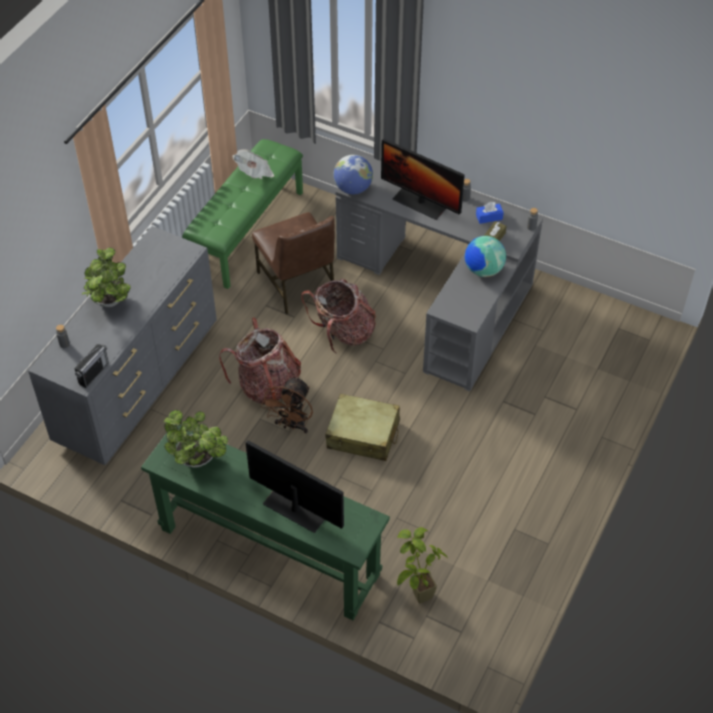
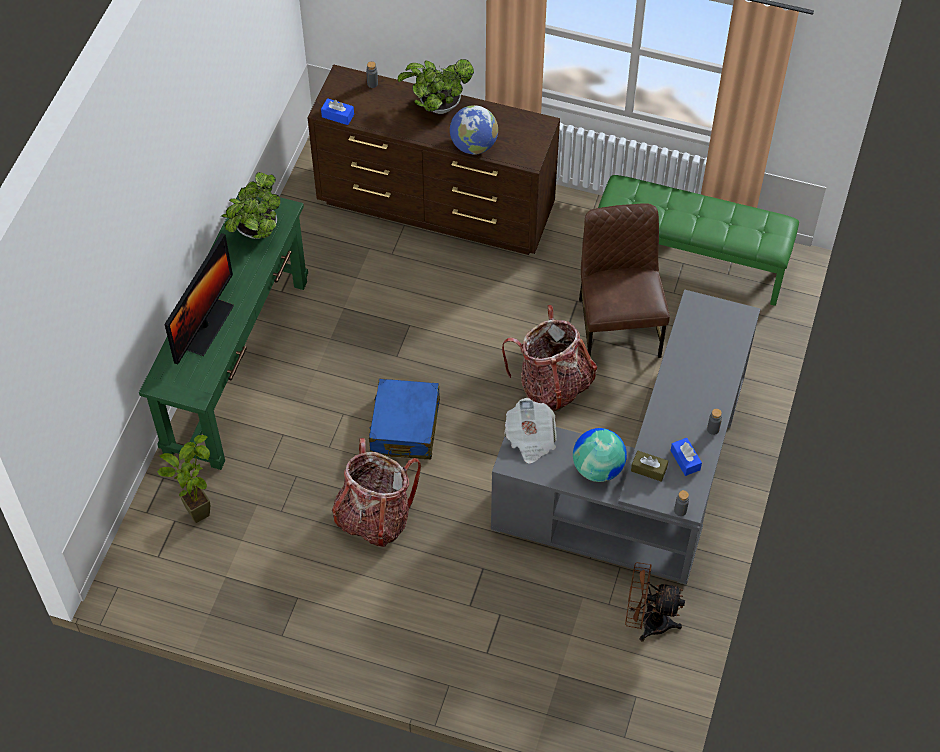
camera: 80 degrees right, 5 degrees up
(93, 373) = (338, 116): radio -> blue tissue box
(139, 383) = (436, 207): grey dresser -> brown dresser
(254, 173) = (729, 220): newspaper -> newspaper (530, 439)
(266, 385) = (458, 323): backpack -> backpack (374, 517)
(292, 425) = (405, 357): brown fan -> brown fan (647, 621)
(297, 284) = (617, 326): brown chair -> brown chair turned 120 degrees clockwise
(353, 188) = (694, 306): globe -> globe (473, 146)
(363, 435) = (405, 427): beige suitcase -> blue suitcase
(420, 202) = (690, 381): monitor -> none

